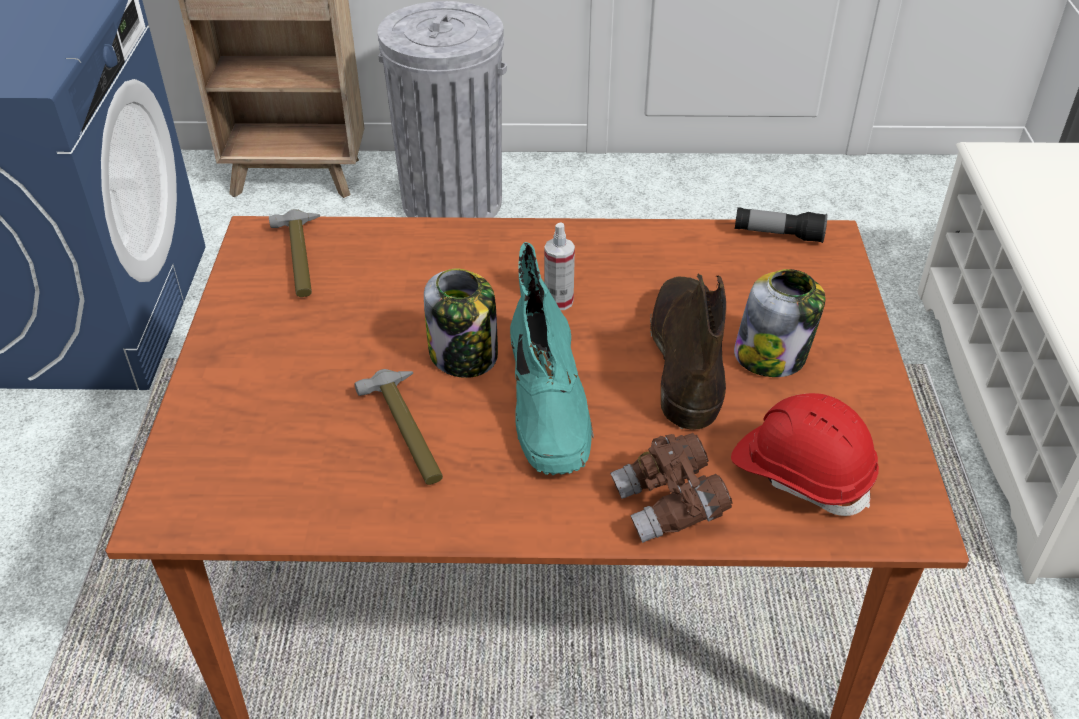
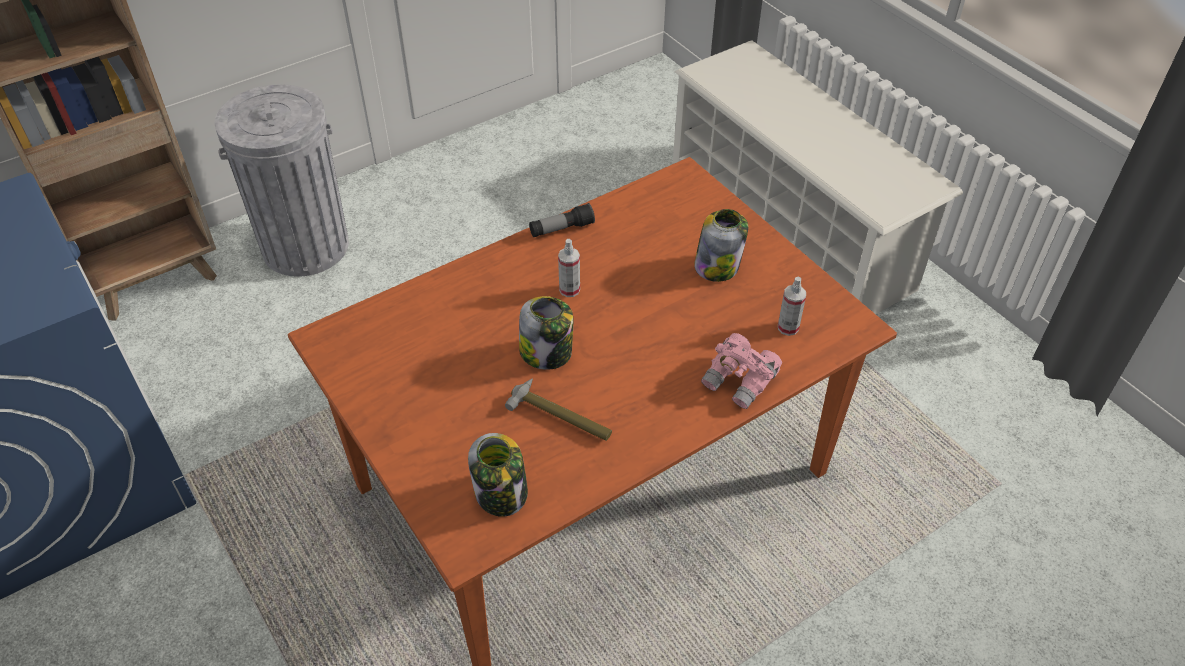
camera: 35 degrees left, 5 degrees up
(259, 480) = (501, 494): none -> jar
(300, 259) = (374, 341): hammer -> none
(549, 405) = (625, 358): turquoise boot -> none
(669, 506) = (740, 381): brown binoculars -> pink binoculars
(686, 358) = (673, 290): brown boot -> none
(778, 235) = (656, 186): flashlight -> flashlight (561, 229)
(801, 473) = (788, 327): red hard hat -> spray bottle

